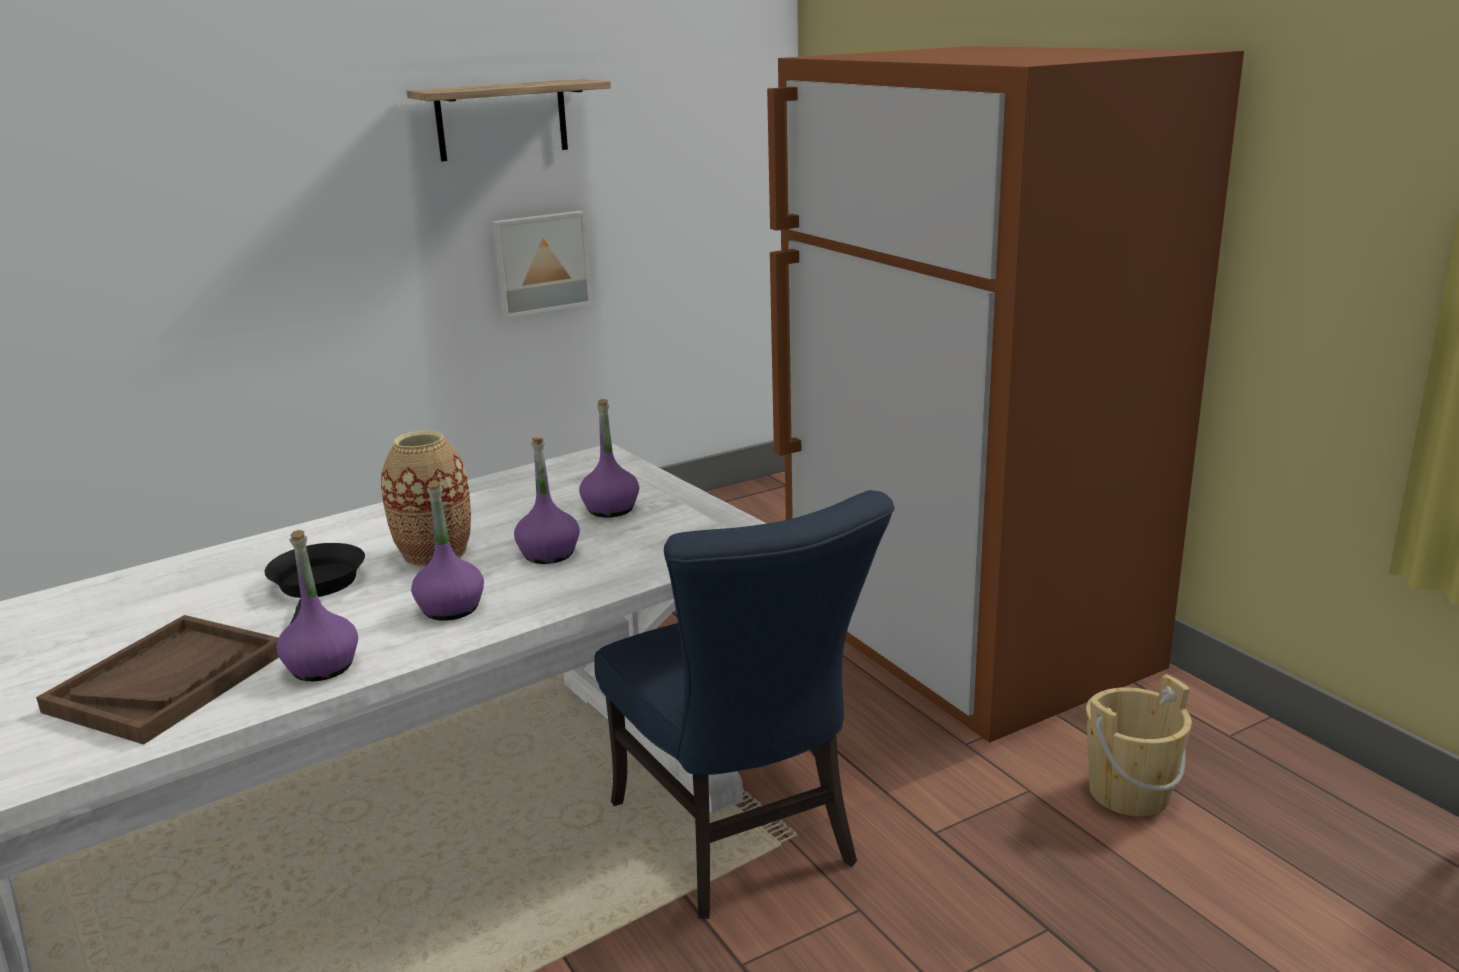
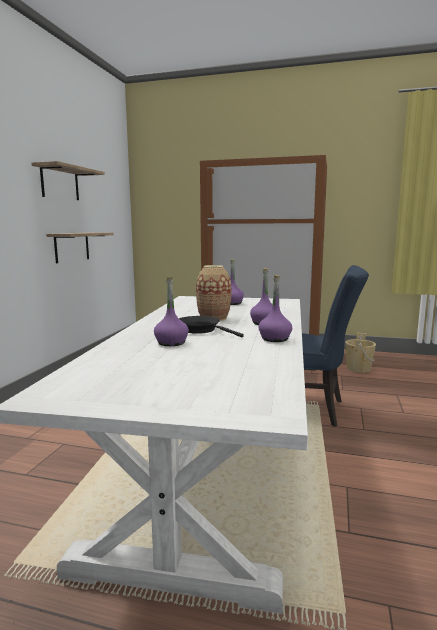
camera: 45 degrees left, 10 degrees down
(167, 681) = (237, 354): brown tray -> none
(540, 263) = (72, 247): picture -> shelf
(549, 553) = (249, 311): purple bottle -> purple bottle (171, 343)

